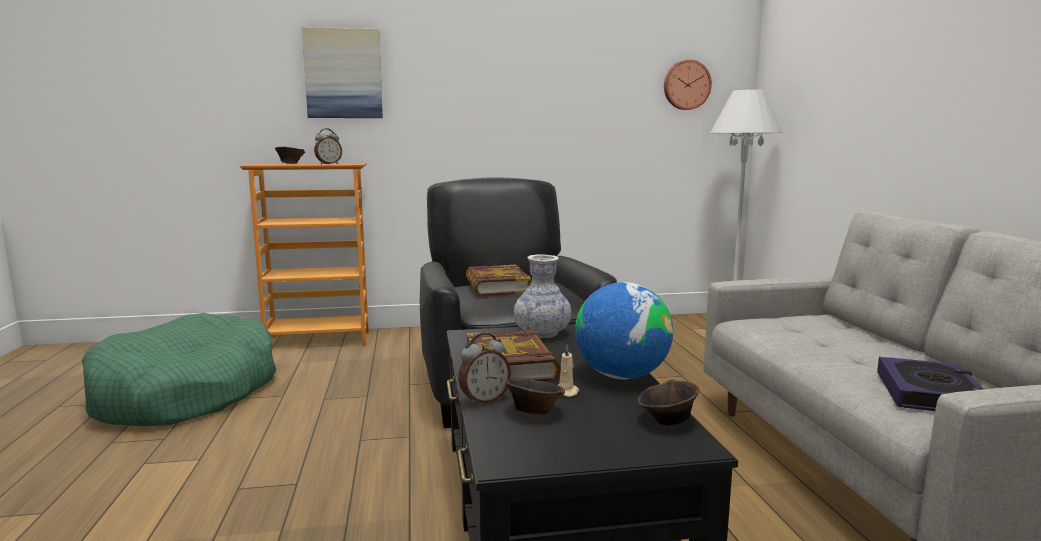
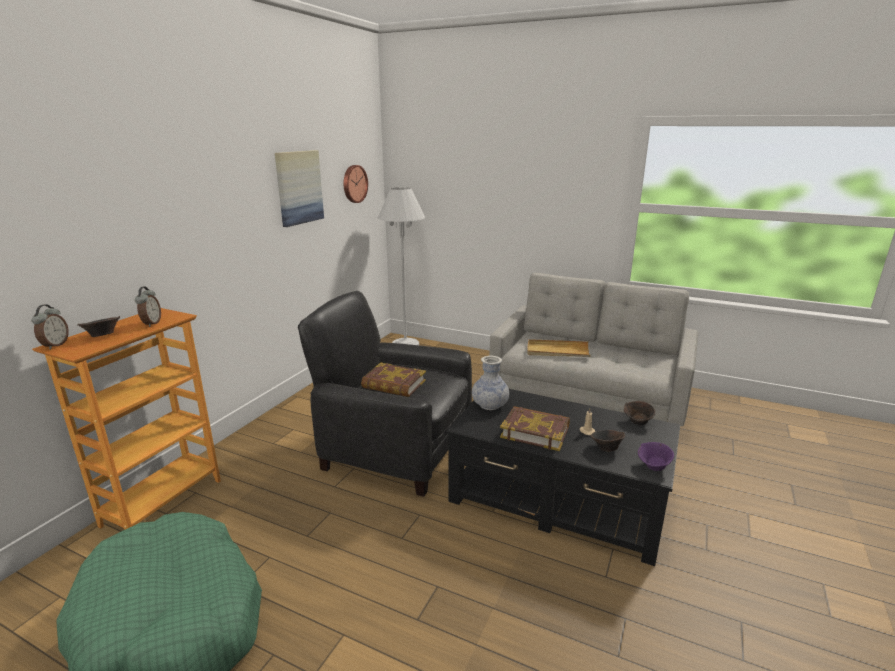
camera: 55 degrees left, 10 degrees up
(343, 74) = (111, 216): picture -> picture (299, 187)
(484, 400) = (580, 456): alarm clock -> alarm clock (55, 345)
(526, 456) = (654, 467): none -> purple bowl
(621, 376) = (577, 410): globe -> none
(809, 338) = (557, 351): none -> beige tray
(930, 394) = (637, 363): book -> none

